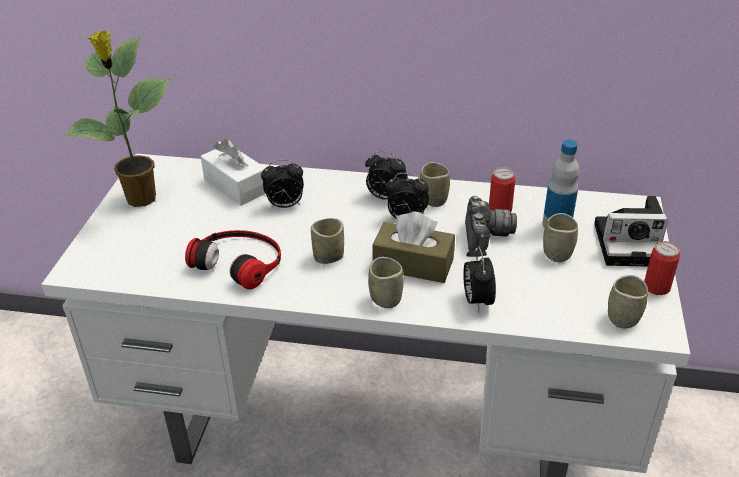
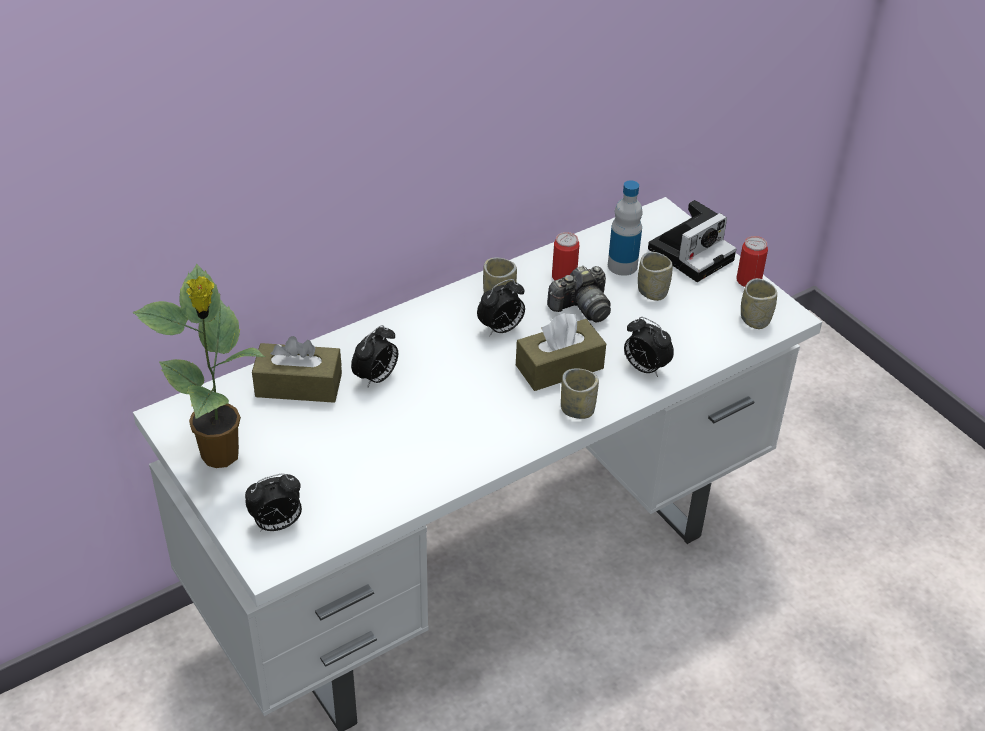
camera: 45 degrees left, 5 degrees up
(236, 185) = (298, 385): white tissue box -> brown tissue box
(240, 261) = (412, 454): headphones -> none
(328, 256) = (483, 402): cup -> none
(385, 197) = (455, 318): alarm clock -> alarm clock (277, 524)
(485, 235) = (581, 307): camera -> camera turned 105 degrees clockwise

